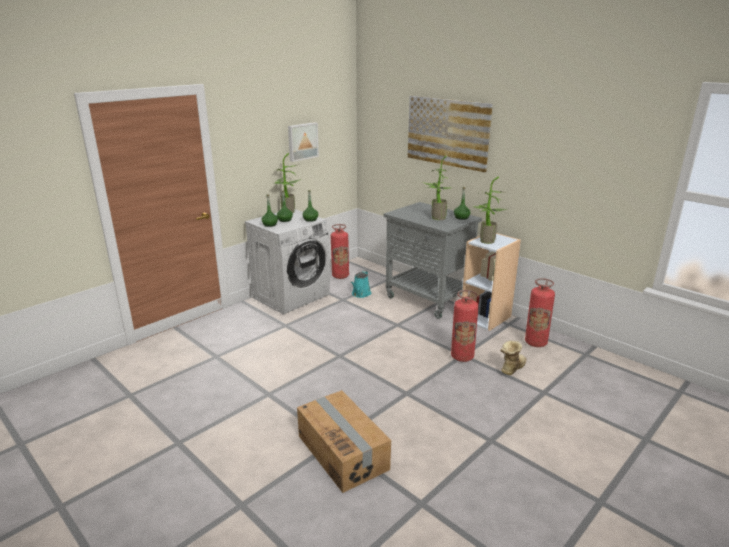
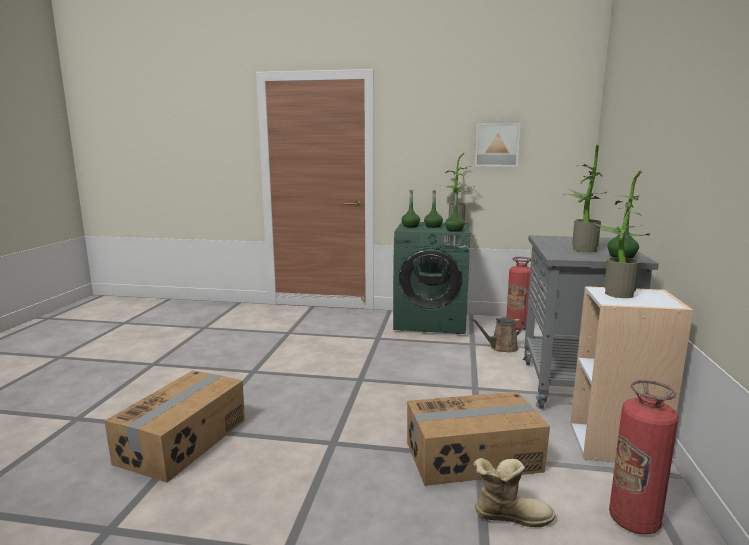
camera: 55 degrees right, 10 degrees down
(291, 298) = (431, 323): white washing machine -> green washing machine
(360, 294) = (501, 348): turquoise watering can -> brown watering can
(447, 132) = (652, 120): picture -> none
(462, 356) = (473, 457): fire extinguisher -> cardboard box

